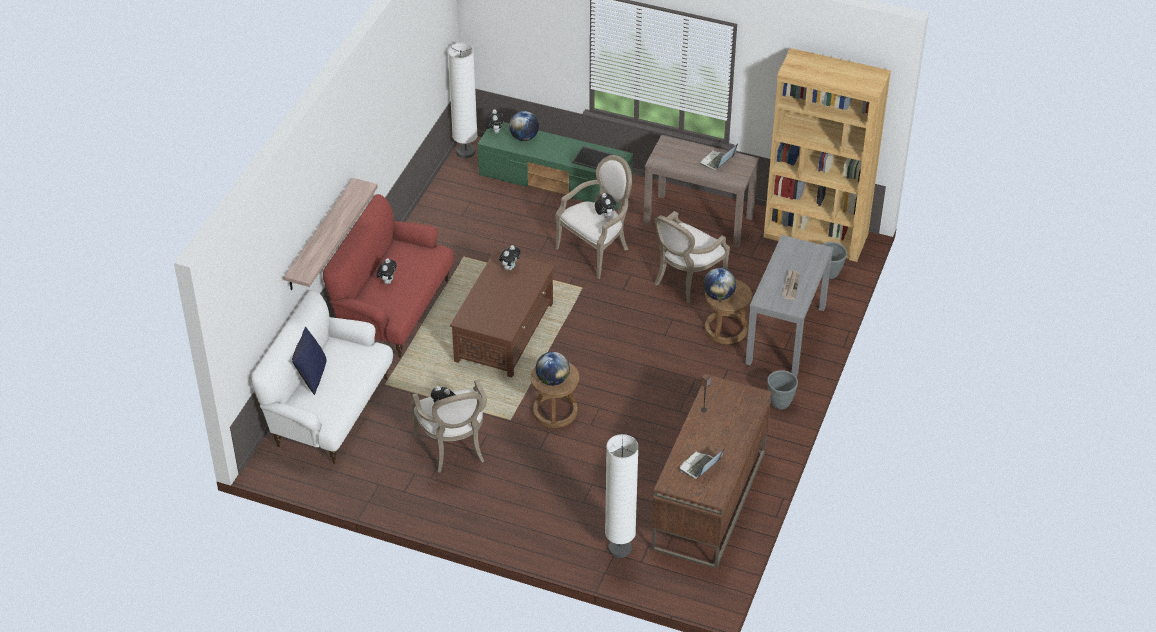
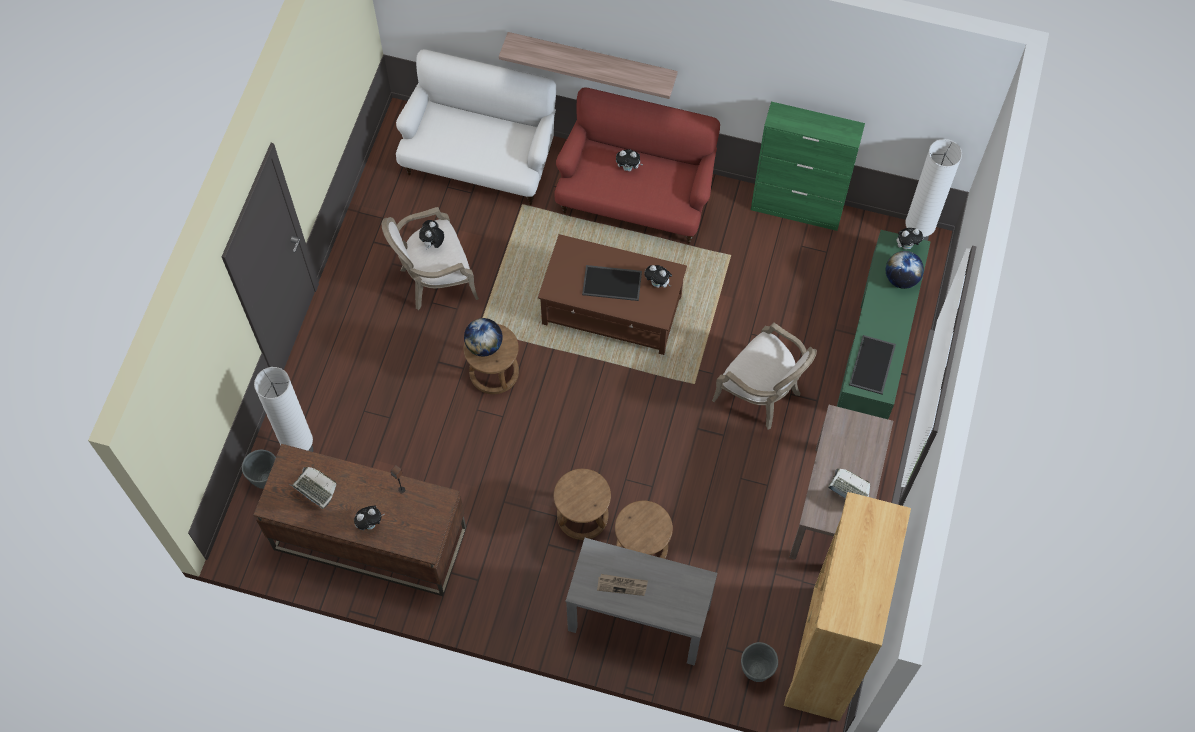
camera: 85 degrees right, 20 degrees up
(311, 376) = (477, 119): blue pillow -> none
(426, 214) = (797, 209): none -> green cabinet
(504, 294) = (612, 282): none -> tray
(604, 215) = (763, 377): plush toy -> plush toy (370, 524)
(685, 281) = (720, 497): armchair -> none
(696, 363) = (582, 516): none -> brown stool
(718, 295) = (639, 516): globe -> none
(780, 403) = (524, 612): grey planter -> grey planter (266, 479)

